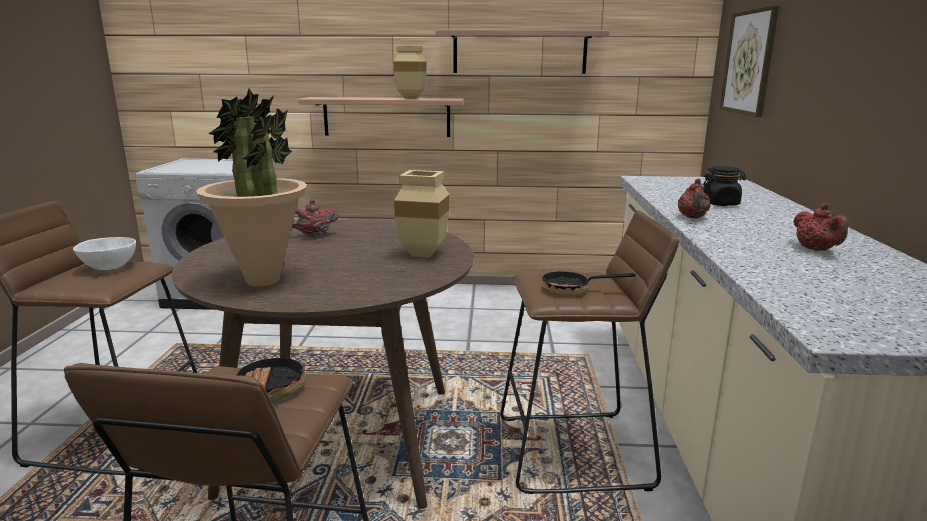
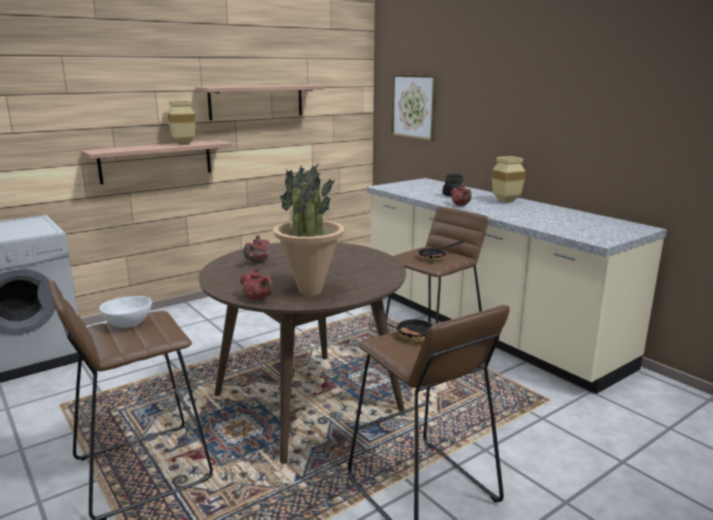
camera: 40 degrees left, 0 degrees up
(420, 255) = (353, 256): beige vase -> beige vase (505, 201)
(816, 250) = (534, 211): red teapot -> red teapot (258, 299)

